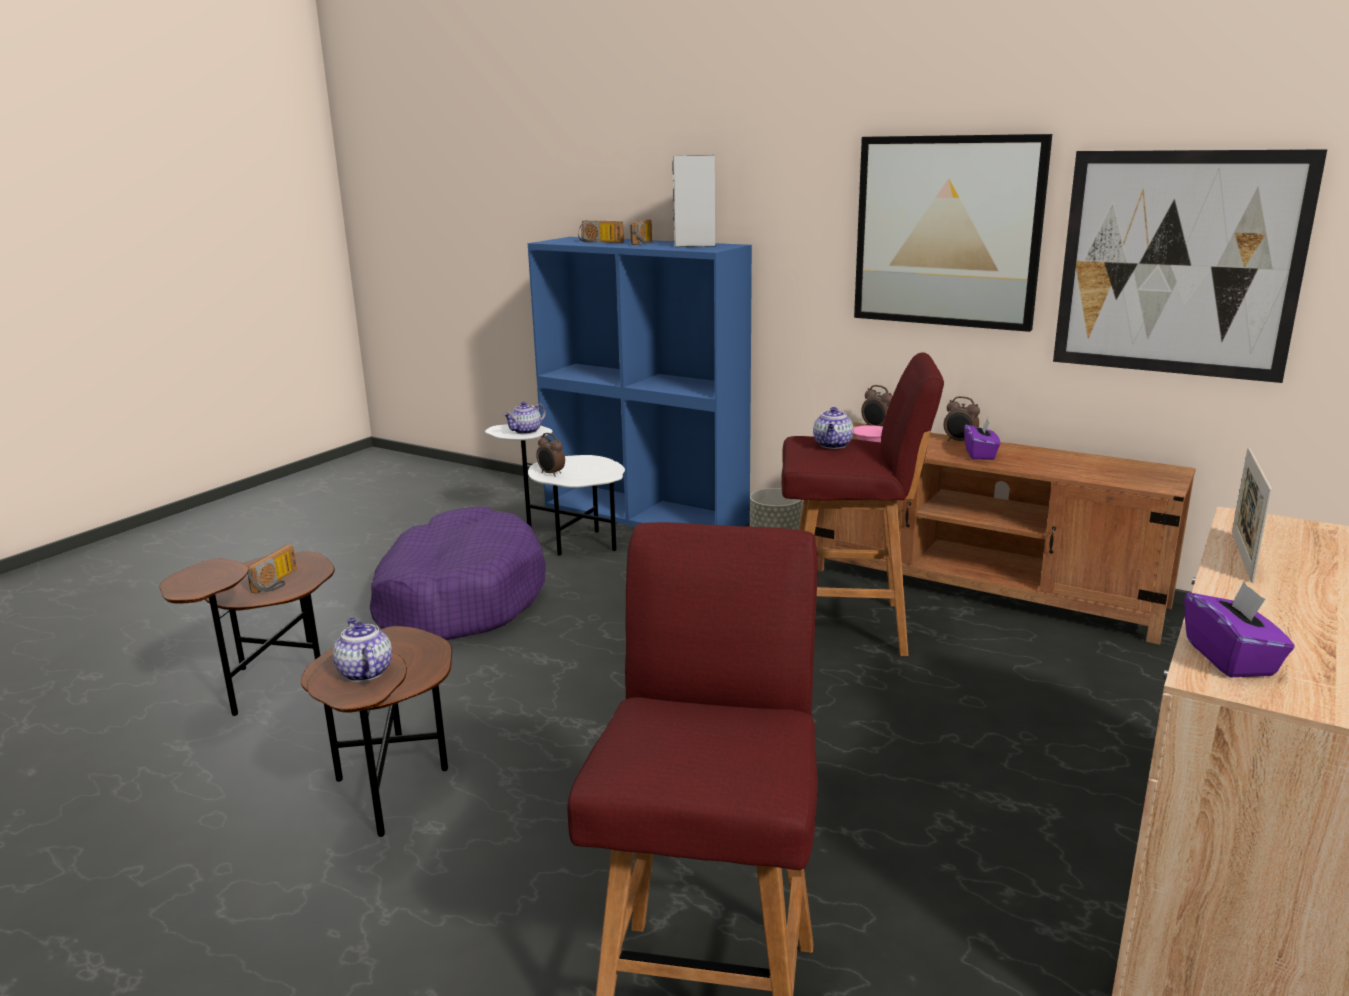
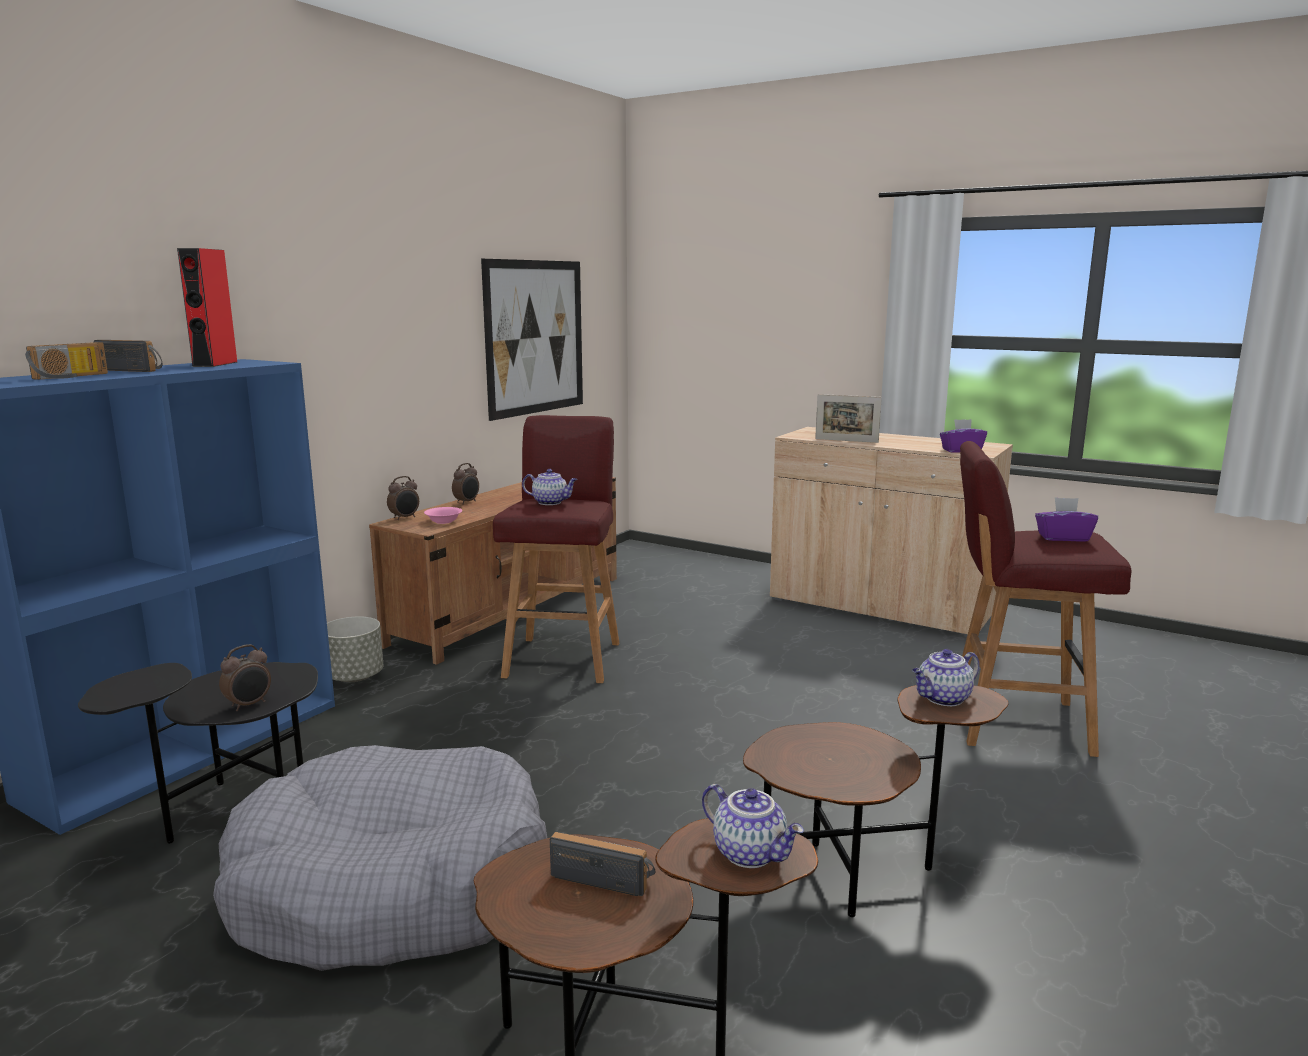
camera: 90 degrees left, 5 degrees down
(458, 598) = (392, 886): purple dog bed -> grey dog bed
(526, 431) = (157, 678): teapot -> teapot (751, 853)
(565, 540) = (233, 807): white side table -> black side table
(695, 245) = (215, 364): grey speaker -> red speaker
(947, 232) = (414, 327): picture -> none
(980, 454) = (504, 500): purple tissue box -> purple tissue box (1063, 538)

